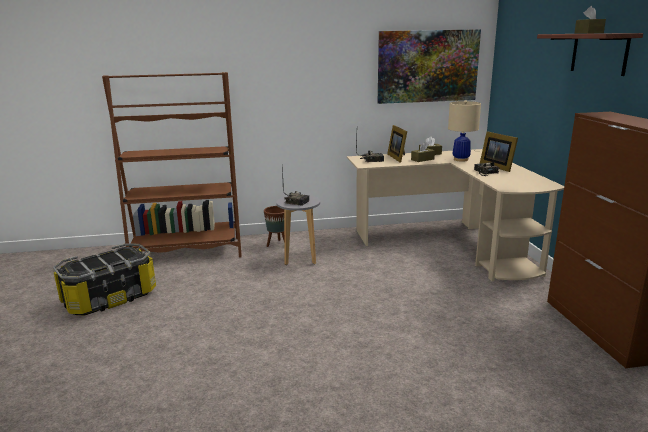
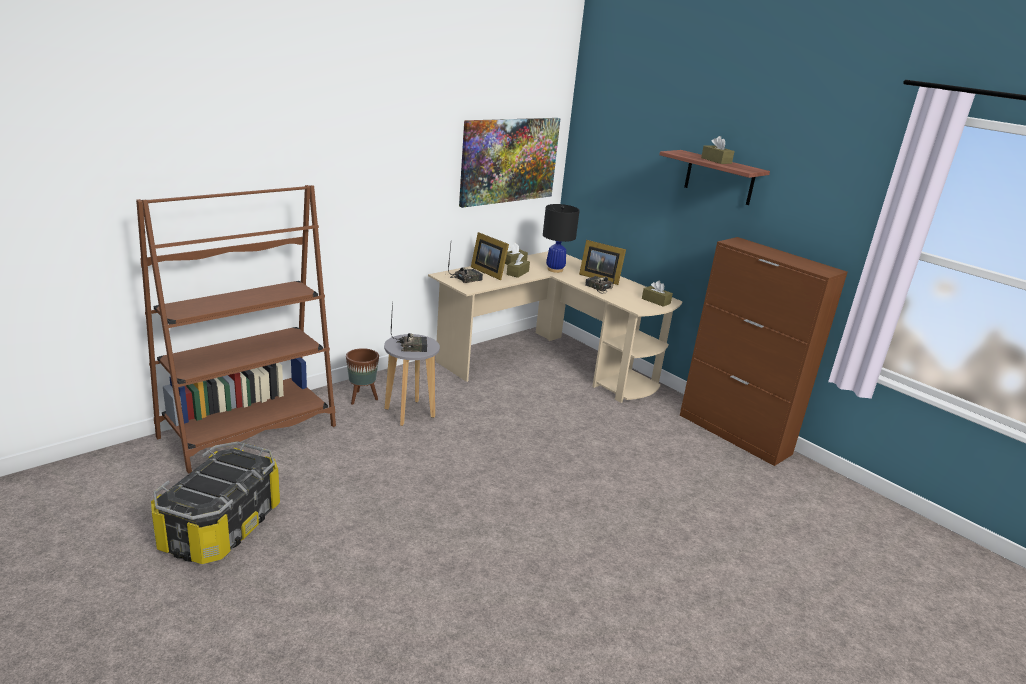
camera: 35 degrees left, 5 degrees up
(461, 159) = (555, 269): beige table lamp -> black table lamp
(534, 184) = (656, 301): none -> brown tissue box

